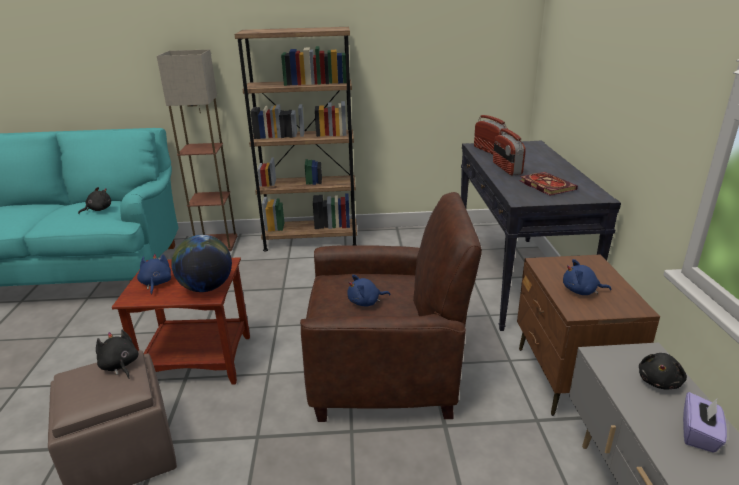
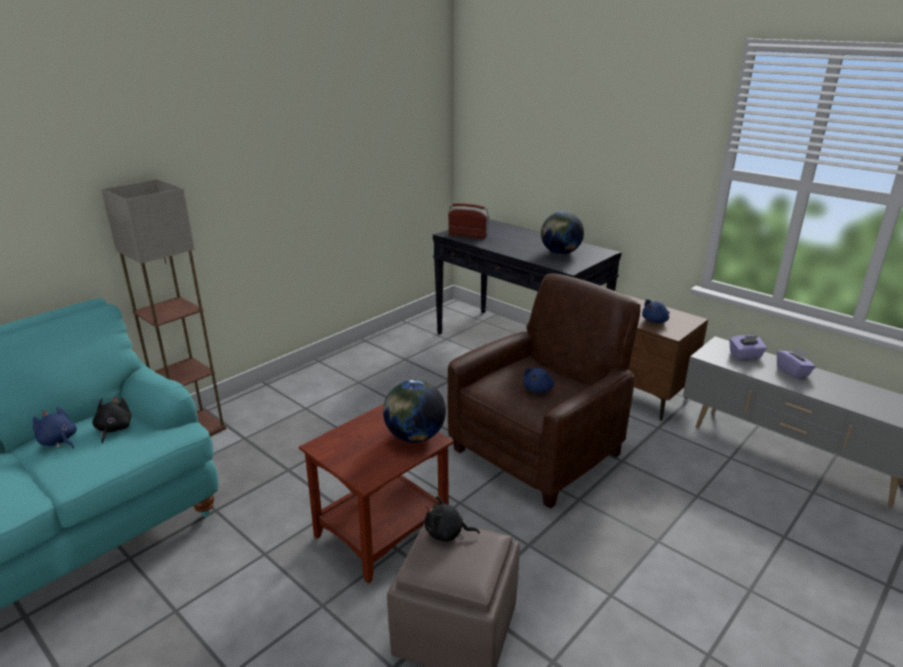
camera: 45 degrees left, 0 degrees up
(156, 283) = (361, 457): blue plush toy -> blue plush toy (59, 441)
(311, 240) = (298, 382): brown bookcase -> none
(506, 168) = (510, 247): radio -> none
(545, 185) = (560, 253): book -> globe
(659, 381) = (745, 355): black plush toy -> purple tissue box

